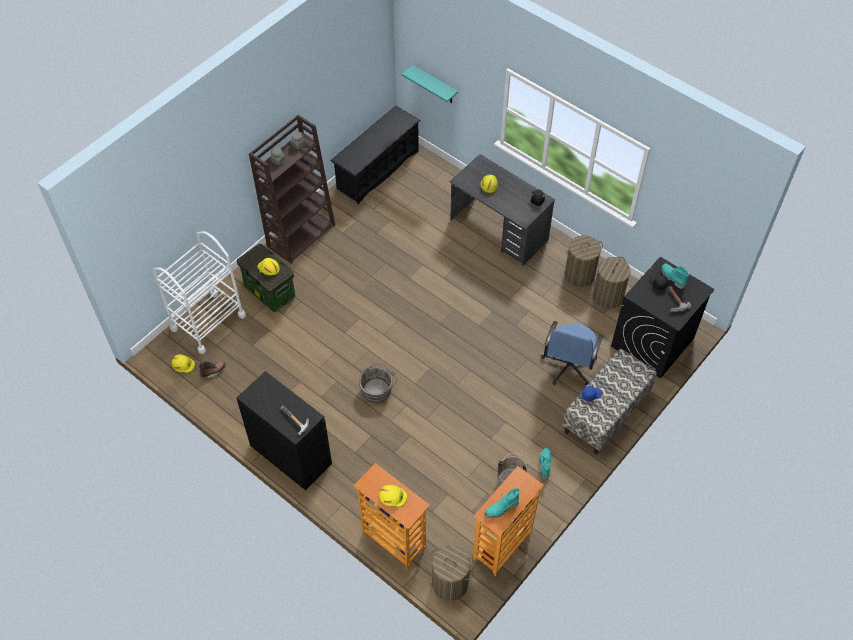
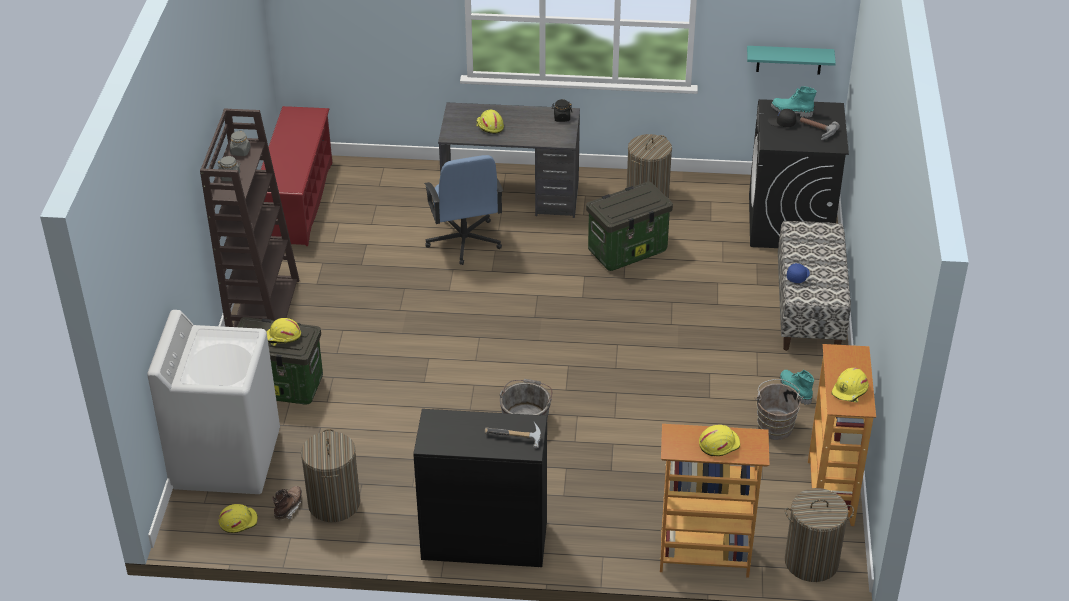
camera: 35 degrees left, 15 degrees down
(208, 322) = (226, 459): white cart -> white washing machine
(377, 170) = (298, 202): black shoe rack -> red shoe rack
(435, 85) = (345, 40): turquoise shelf -> turquoise shelf (789, 60)
(502, 509) = (850, 391): turquoise boot -> yellow hard hat
(534, 307) = (628, 250): none -> storage box
(568, 366) = (723, 286): blue office chair -> blue office chair (464, 241)
(607, 296) = (699, 203): laundry basket -> laundry basket (334, 503)

